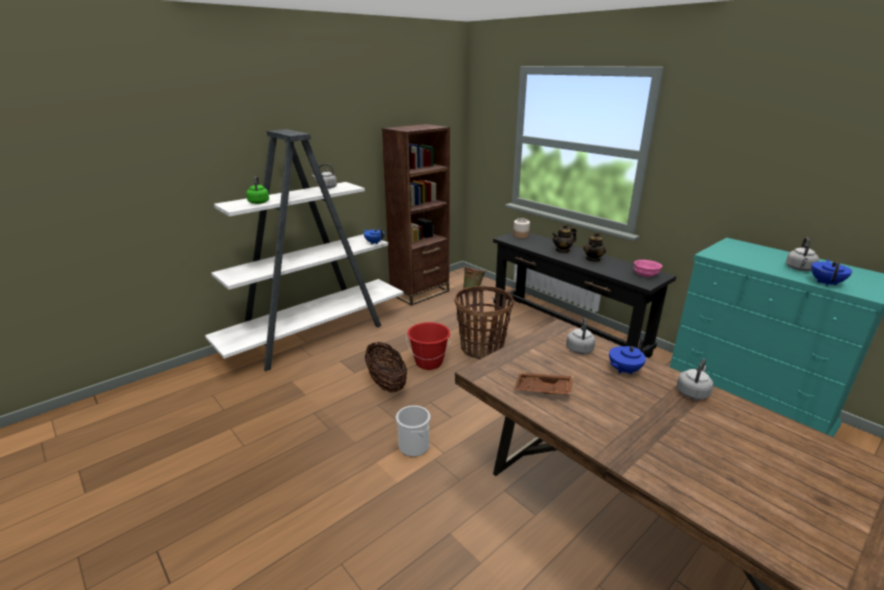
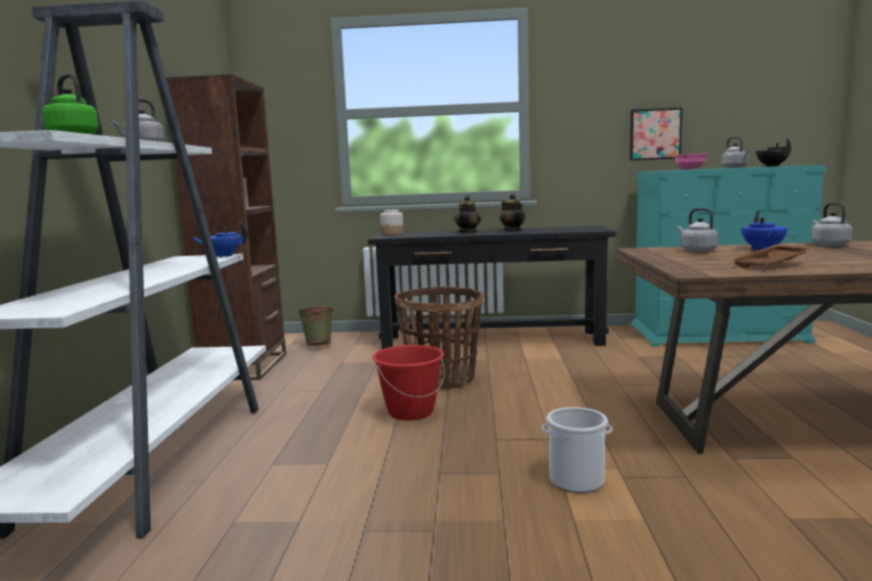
camera: 45 degrees left, 15 degrees down
(386, 383) = (402, 451): basket -> none
(645, 275) = (583, 228): pink bowl -> pink bowl (690, 169)
(760, 206) = (655, 134): none -> picture
(826, 283) = (772, 166): blue teapot -> black teapot

